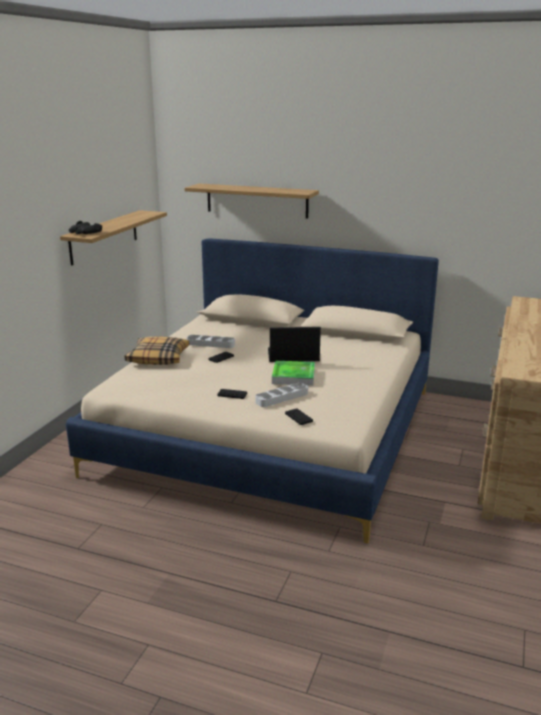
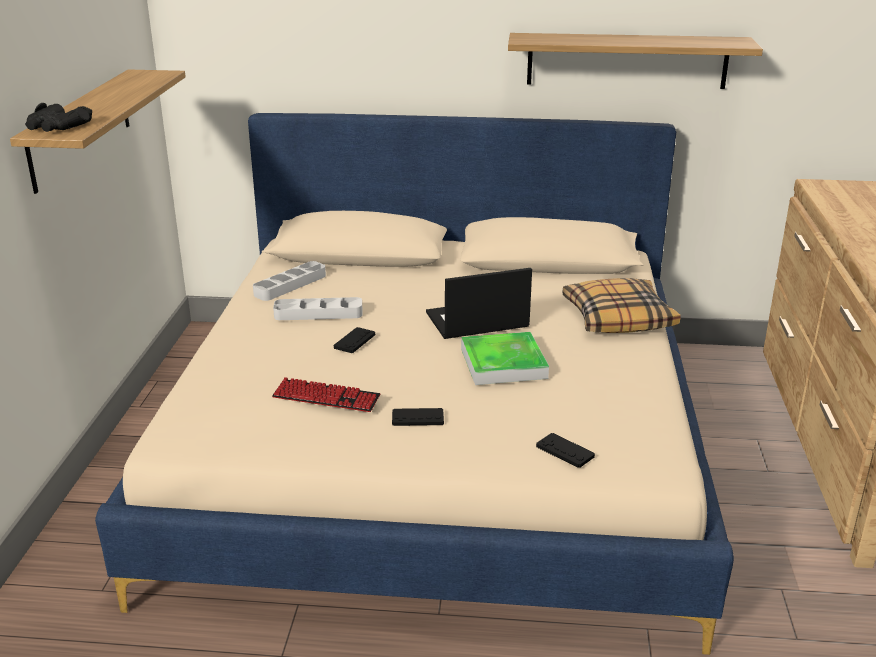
camera: 15 degrees left, 5 degrees up
(158, 358) = (236, 355): pillow -> pillow (618, 318)
(190, 380) = (326, 397): none -> keyboard
(257, 200) = (346, 39): shelf -> shelf (627, 60)
(282, 397) = (509, 412): grey tray -> grey tray (290, 285)

